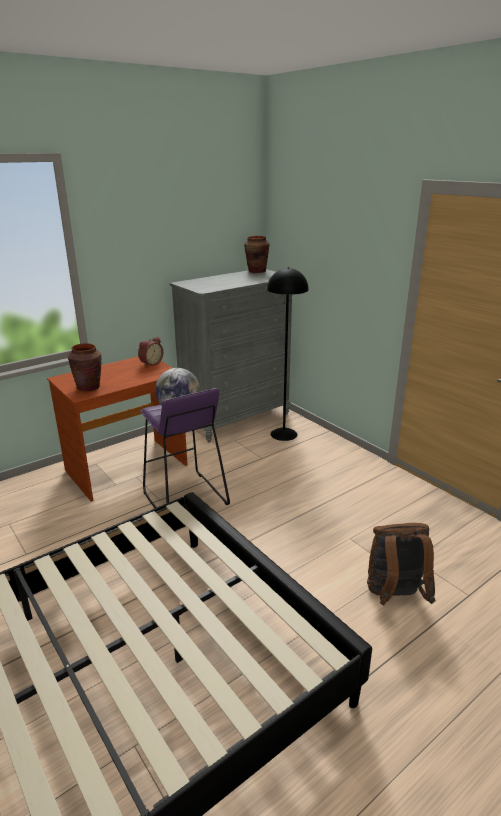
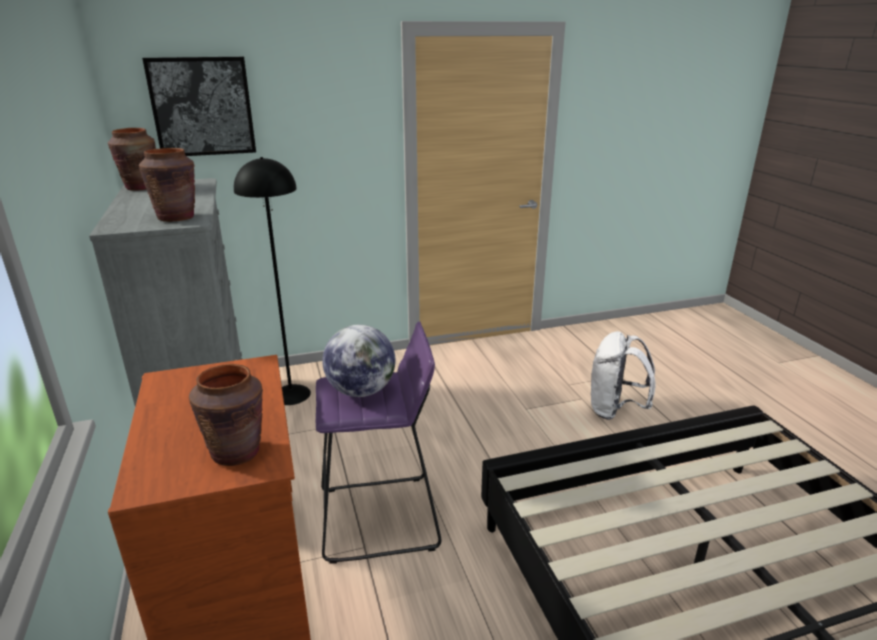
camera: 70 degrees left, 0 degrees up
(150, 363) = (197, 376): alarm clock -> none
(207, 287) = (176, 218): none -> brown vase
(301, 230) = (202, 107): none -> picture
(394, 596) = (615, 410): brown backpack -> white backpack

